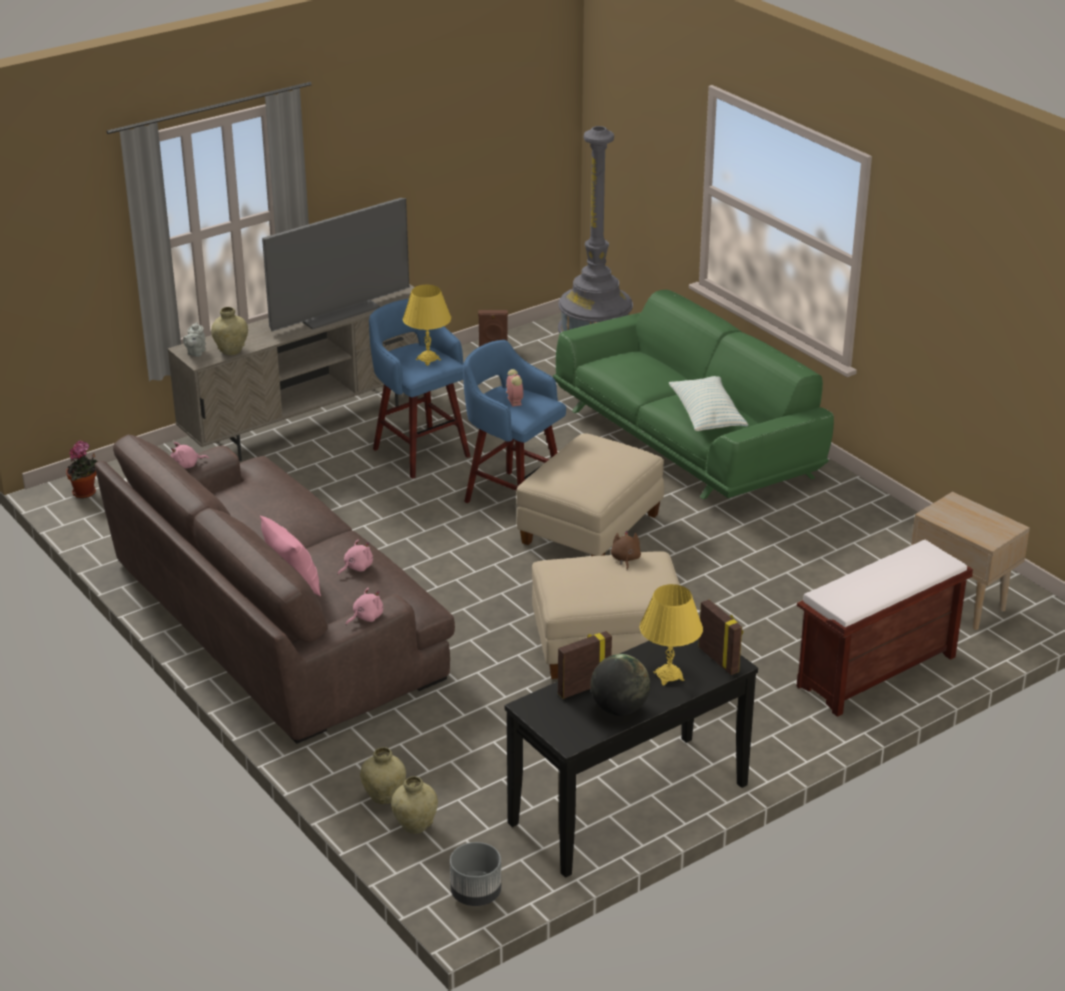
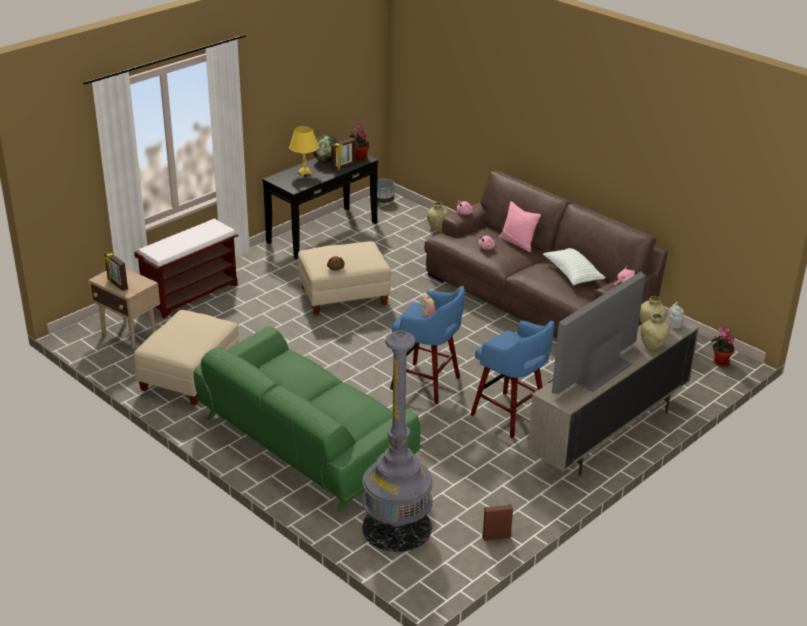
camera: 170 degrees right, 0 degrees up
(415, 825) = (418, 219): beige vase -> beige vase (652, 346)
(428, 360) = (505, 345): yellow table lamp -> none
(544, 711) = (359, 158): none -> potted plant
(591, 530) = (367, 364): beige ottoman -> beige ottoman (189, 376)
(707, 416) = (289, 365): pillow -> pillow (572, 274)
(719, 659) = (280, 180): picture frame -> picture frame (117, 285)

